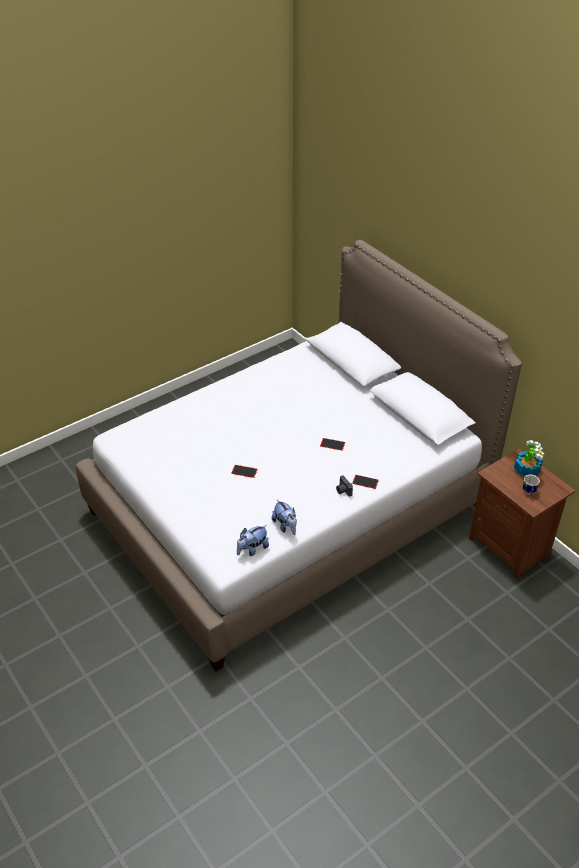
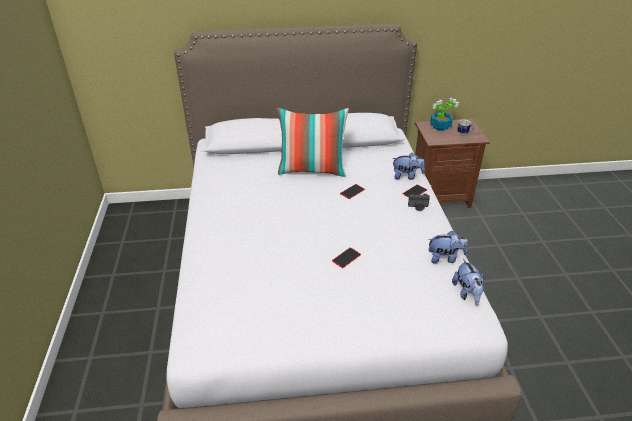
camera: 60 degrees left, 5 degrees down
(343, 410) = (312, 170): none -> pillow
(386, 469) = (406, 176): none -> plush toy

